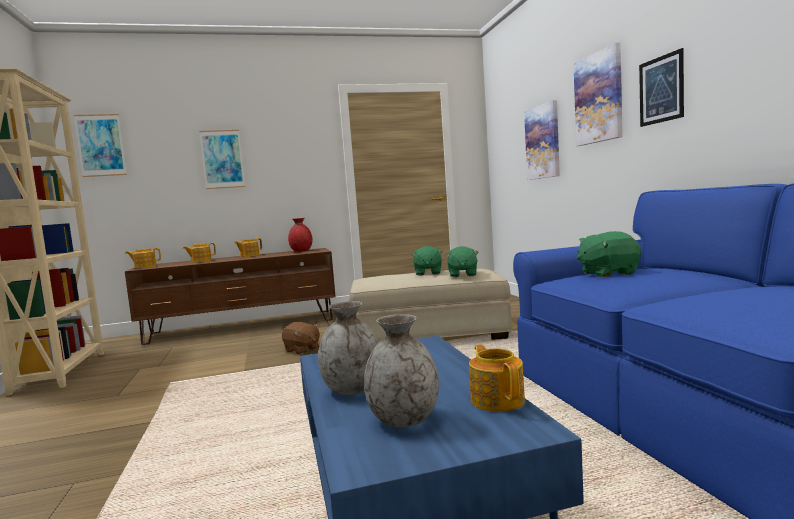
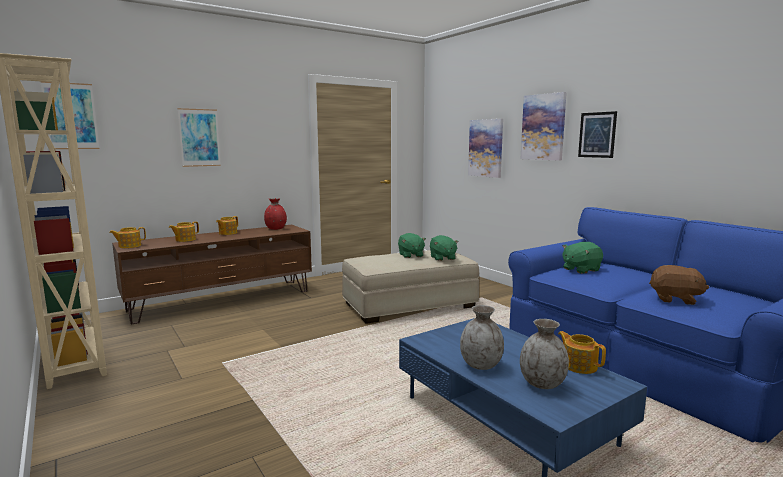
camera: 20 degrees left, 5 degrees up
(302, 350) = (313, 323): brown plush toy -> brown plush toy (675, 299)

